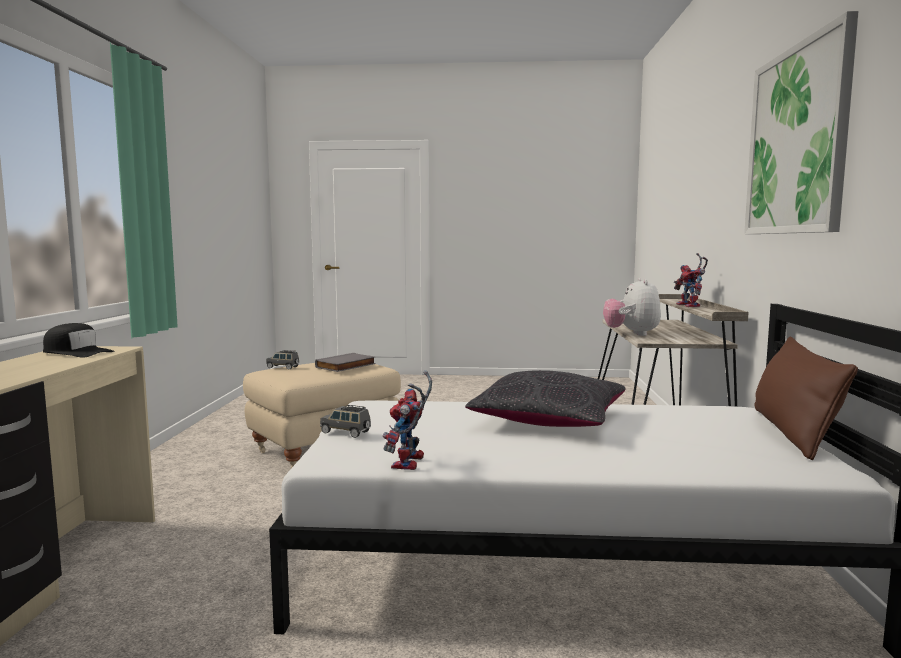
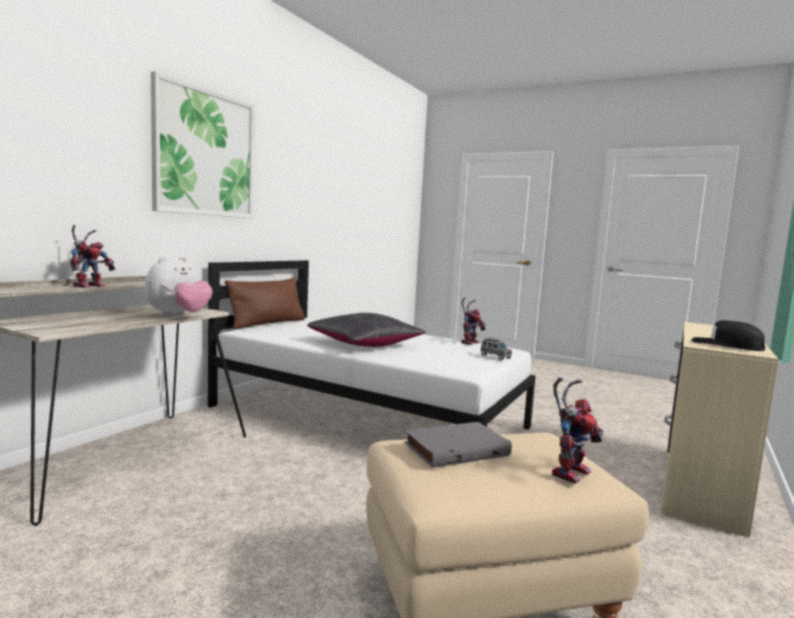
camera: 155 degrees left, 0 degrees up
(283, 367) = (569, 471): grey toy car -> toy robot

